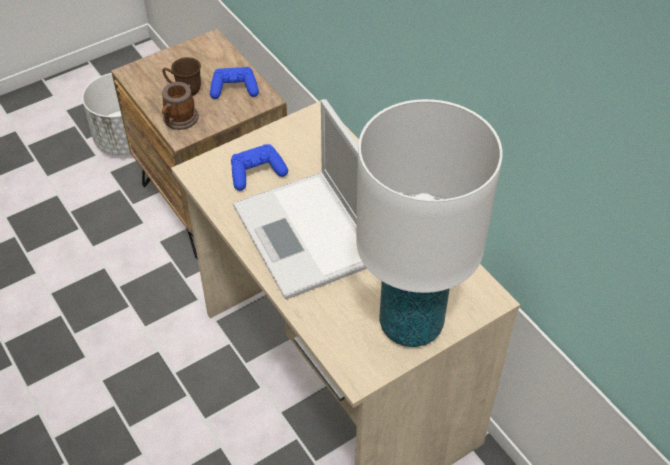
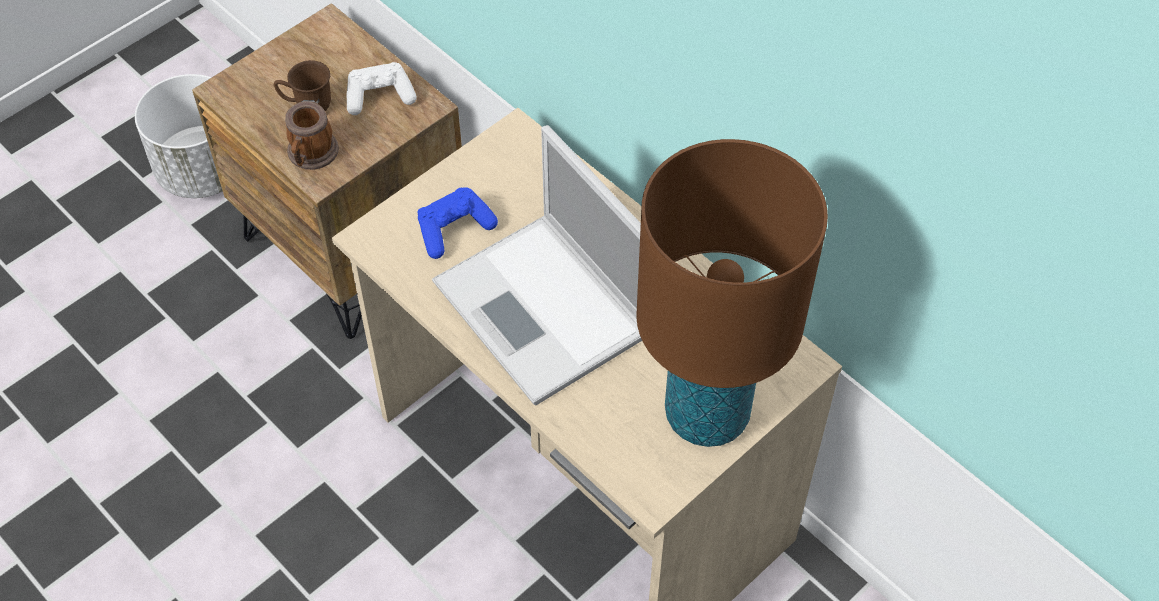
camera: 10 degrees left, 5 degrees up
(234, 89) = (379, 96): blue game controller -> white game controller
(410, 324) = (706, 415): white table lamp -> brown table lamp

